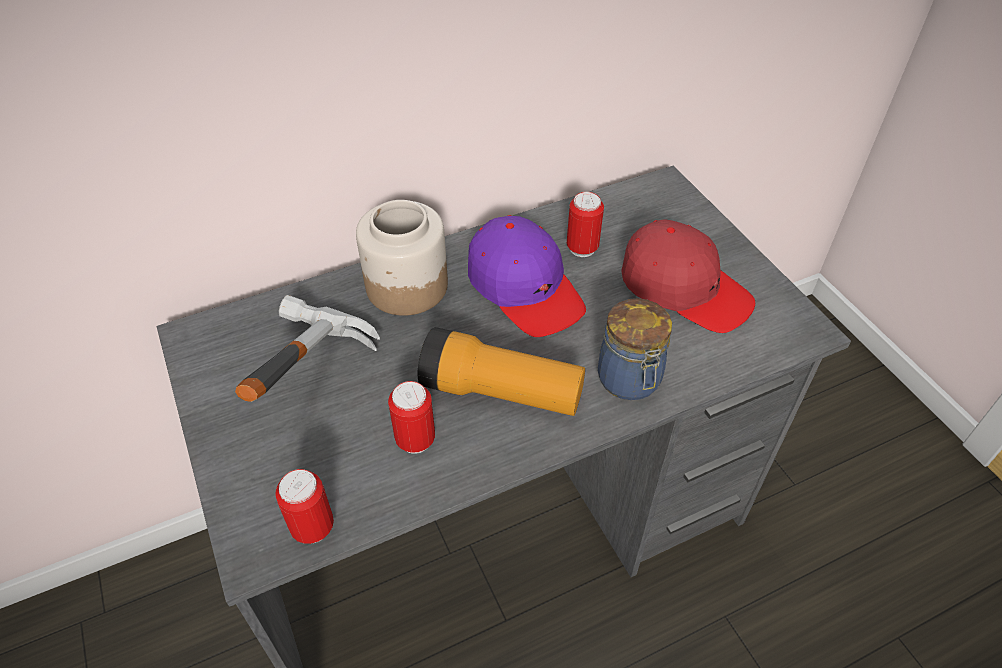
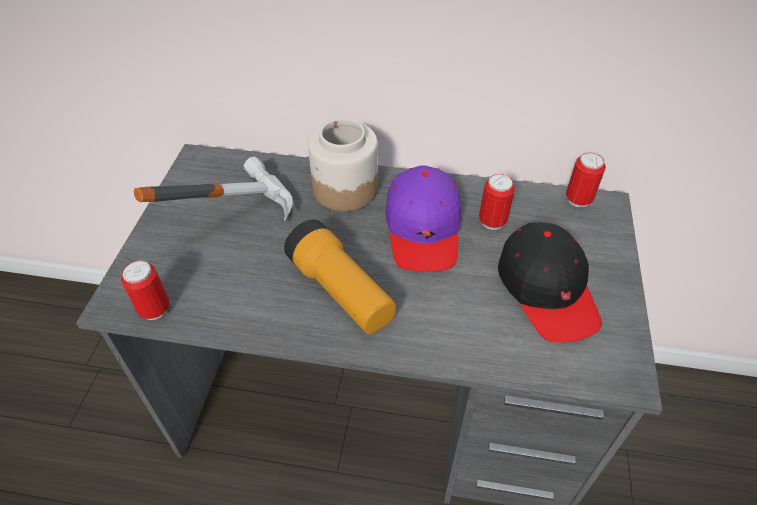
camera: 35 degrees right, 0 degrees up
(415, 440) = (259, 291): can -> can (578, 200)
(629, 381) = (438, 335): jar -> none
(684, 288) = (547, 290): red cap -> black cap

